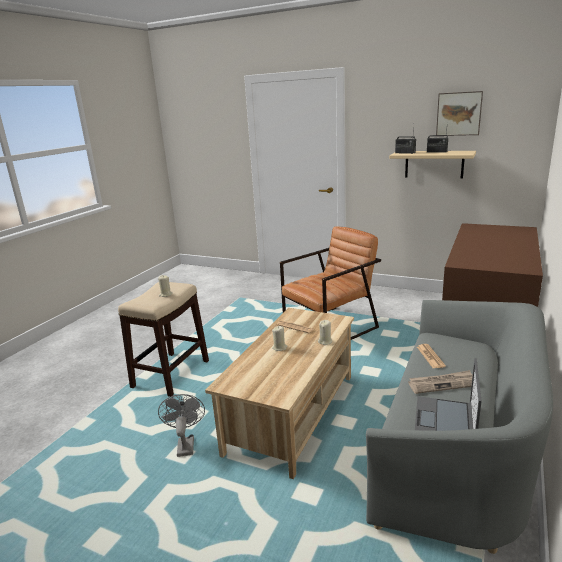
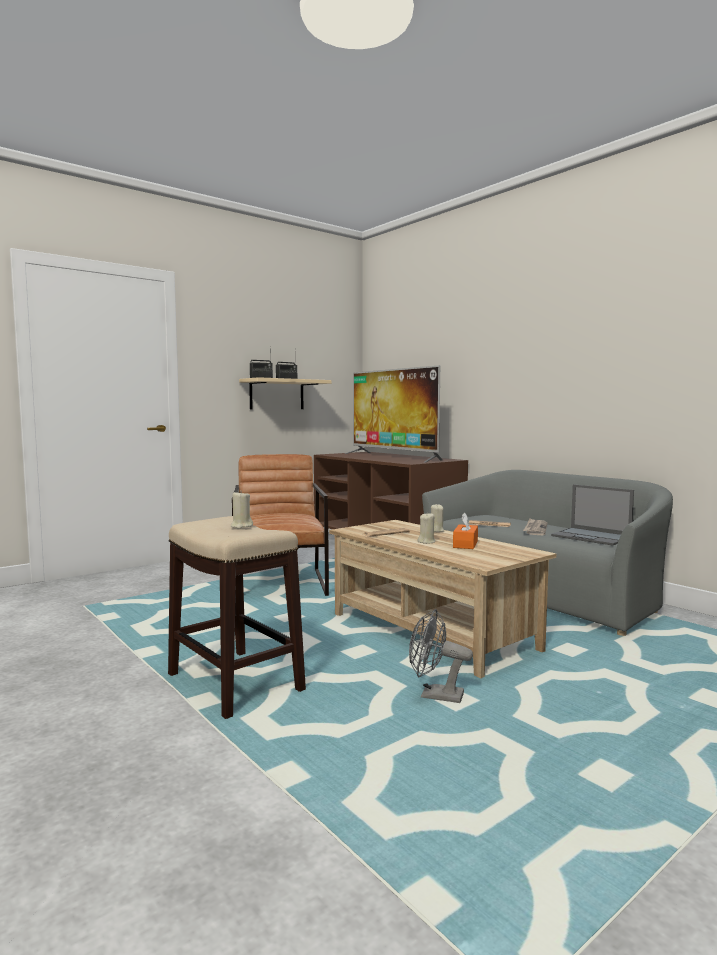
camera: 65 degrees left, 15 degrees down
(285, 364) = (465, 544): none -> orange tissue box
(459, 113) = (294, 343): picture -> none
(501, 246) = (393, 457): none -> television

